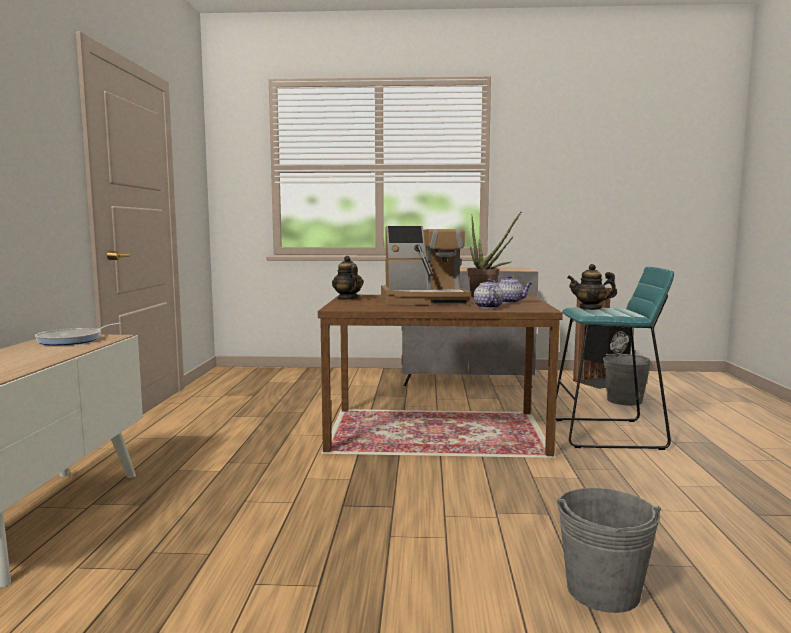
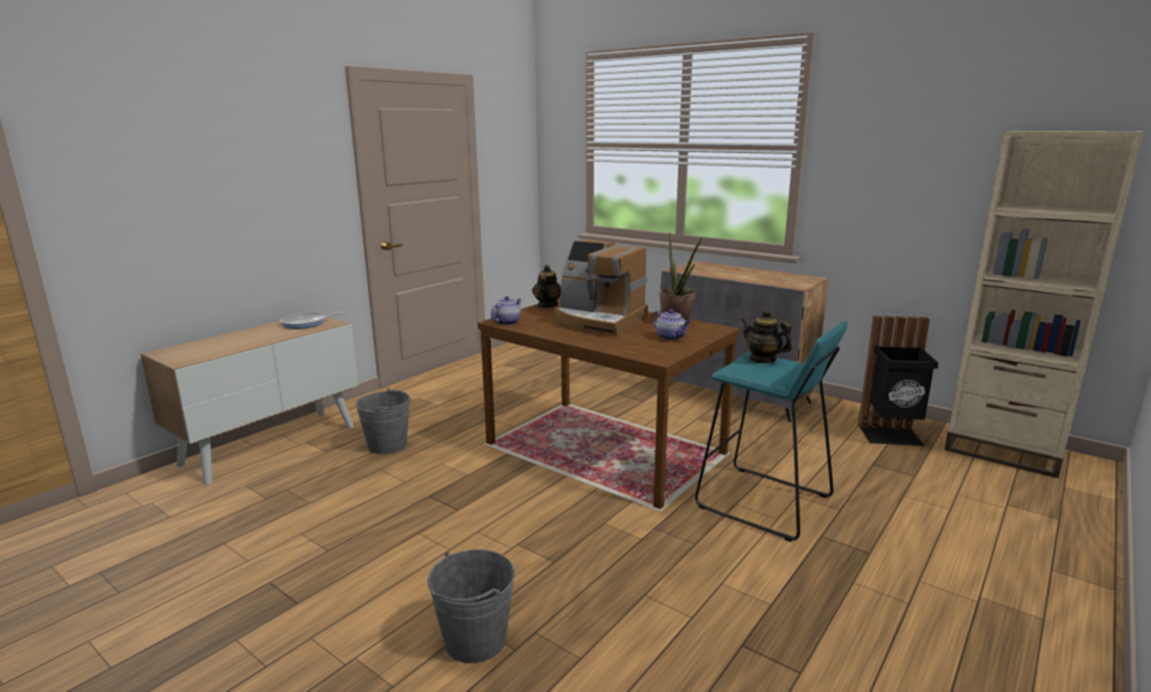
camera: 35 degrees right, 10 degrees up
(487, 307) = (622, 343): teapot -> teapot (507, 322)
(624, 400) = (869, 467): grey bucket -> grey bucket (387, 445)
(668, 378) = (1003, 451): none -> beige bookcase

